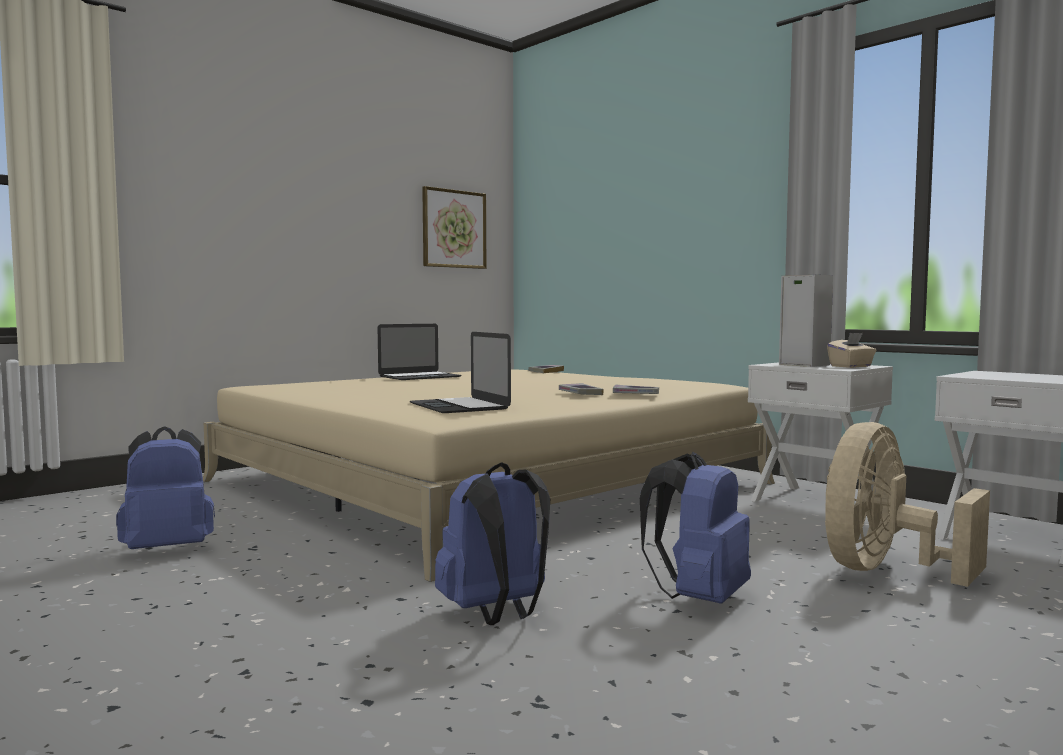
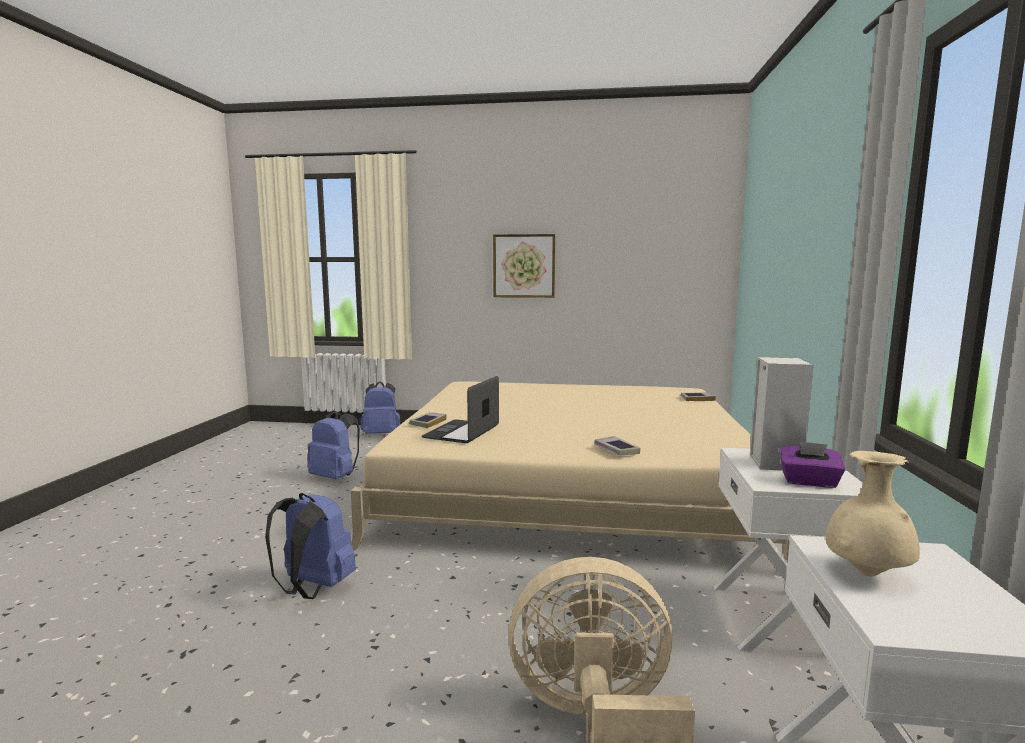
camera: 50 degrees right, 5 degrees up
(419, 376) = (574, 390): laptop -> none
(454, 229) = (669, 264): picture -> picture (524, 266)
(580, 393) = (585, 437): book -> book (428, 423)
(699, 598) = (410, 647): blue backpack -> blue backpack (381, 434)
(851, 366) = (809, 482): beige tissue box -> purple tissue box
(1004, 377) = (867, 573): none -> beige vase

